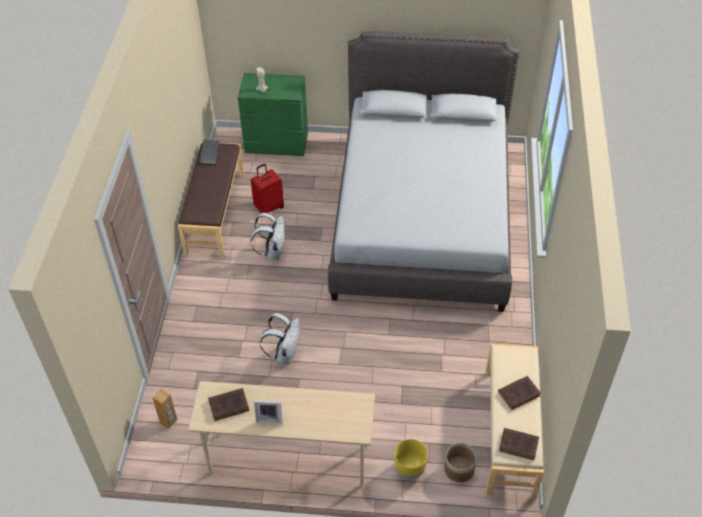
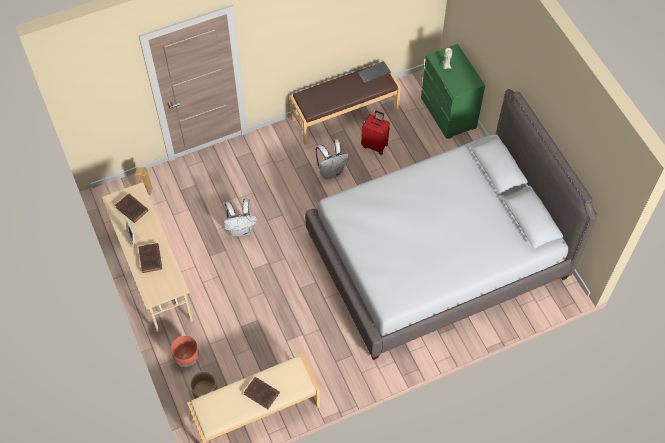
camera: 60 degrees right, 10 degrees up
(409, 470) = (187, 358): yellow planter -> brown planter
(519, 445) = (214, 412): brown book -> brown book (150, 259)

